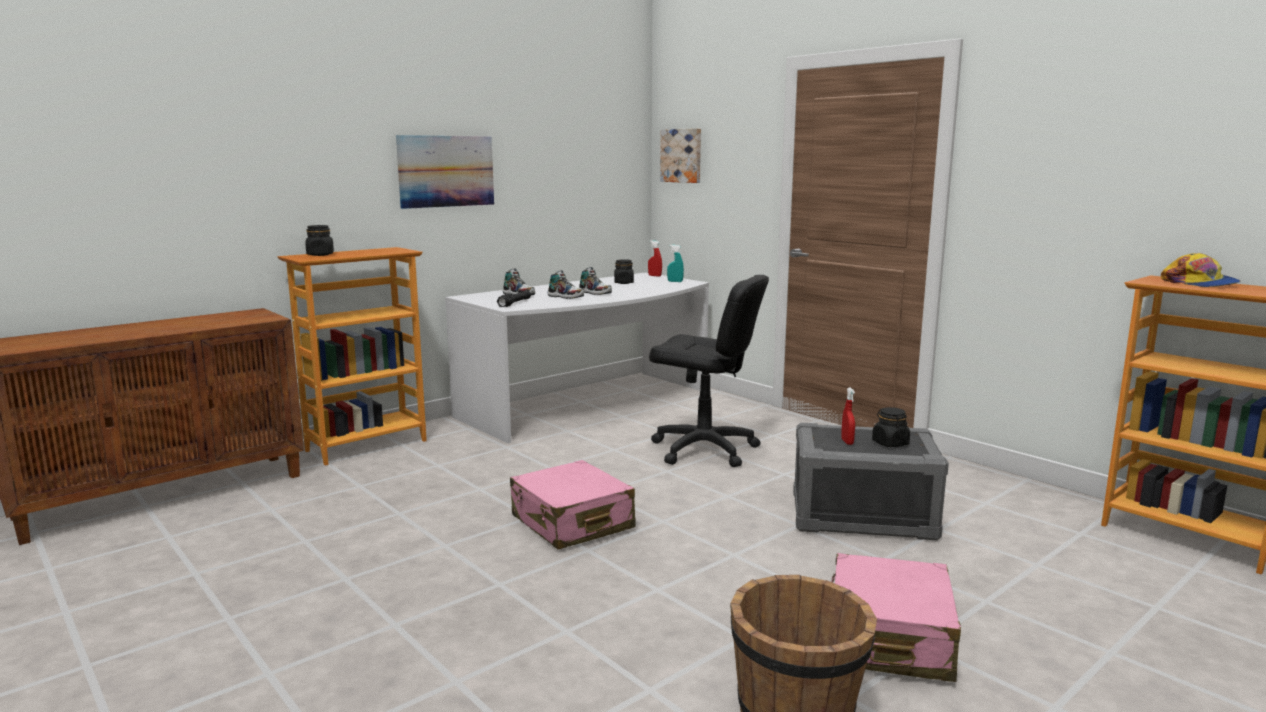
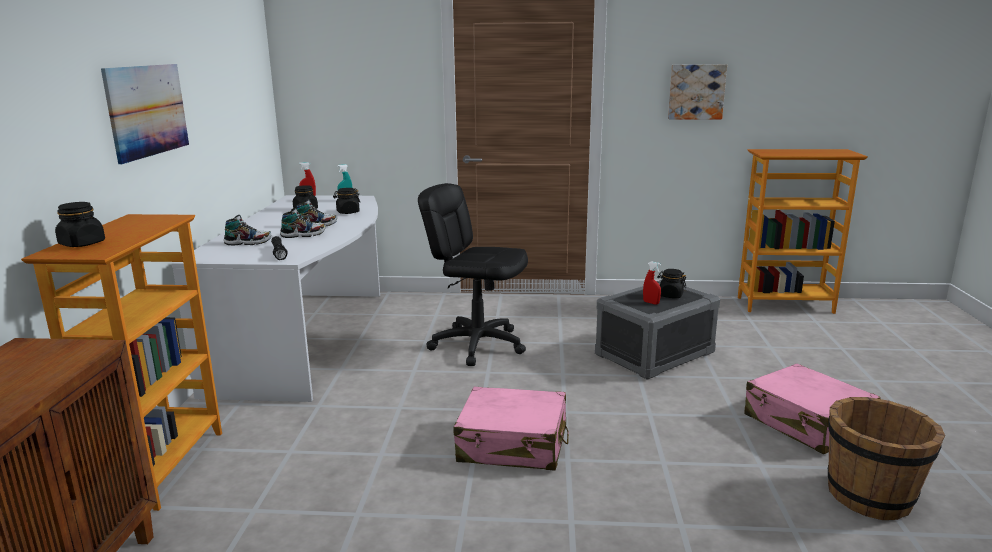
camera: 45 degrees left, 5 degrees up
(646, 289) = (348, 212): none -> black jar
(682, 155) = (317, 75): picture -> picture (696, 91)
(704, 450) = (477, 344): black office chair -> black office chair turned 135 degrees counterclockwise
(1199, 283) = (786, 151): cap -> none

